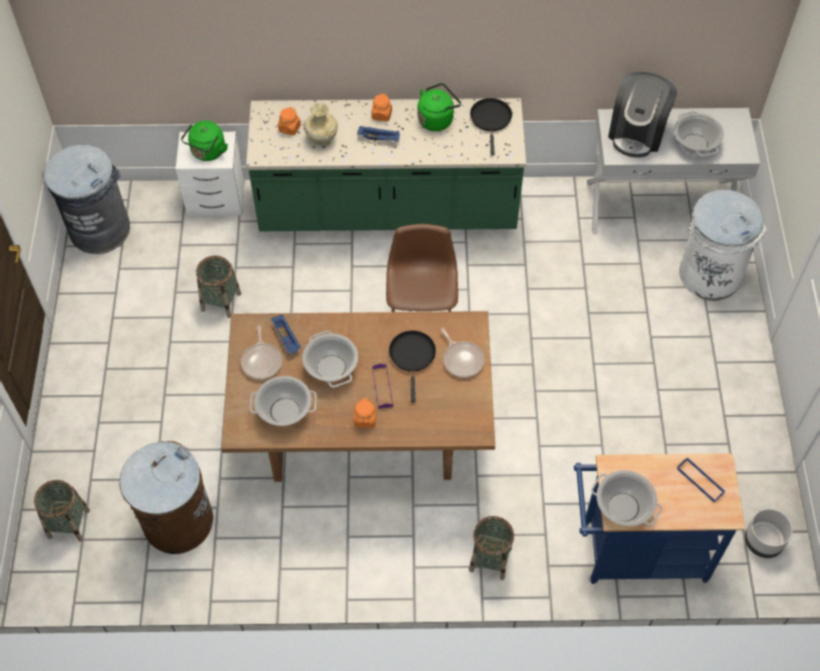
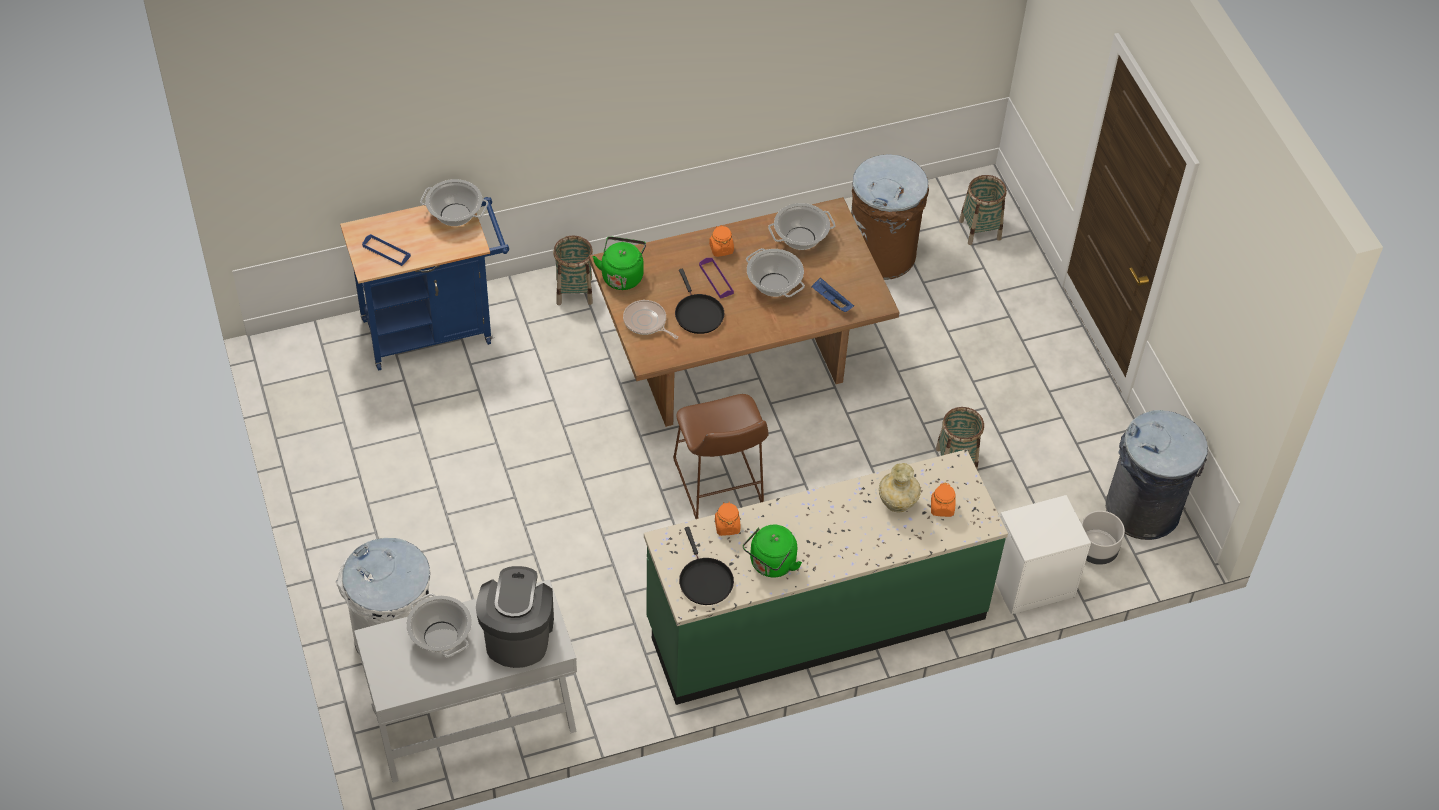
camera: 160 degrees right, 5 degrees down
(207, 152) = (1041, 523): green kettle -> green kettle (622, 275)
(262, 361) = (844, 275): frying pan -> none
(379, 138) = (829, 520): blue tray -> none
(381, 115) = (841, 553): orange jar -> orange jar (727, 526)
(763, 542) = (308, 365): grey planter -> grey planter (1096, 550)

